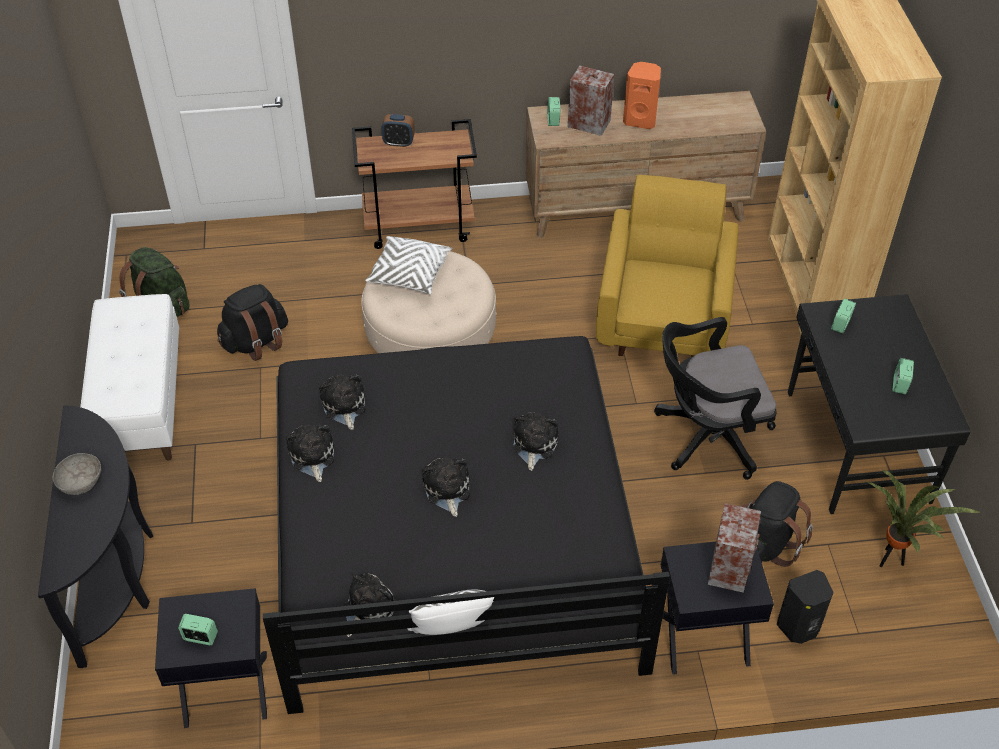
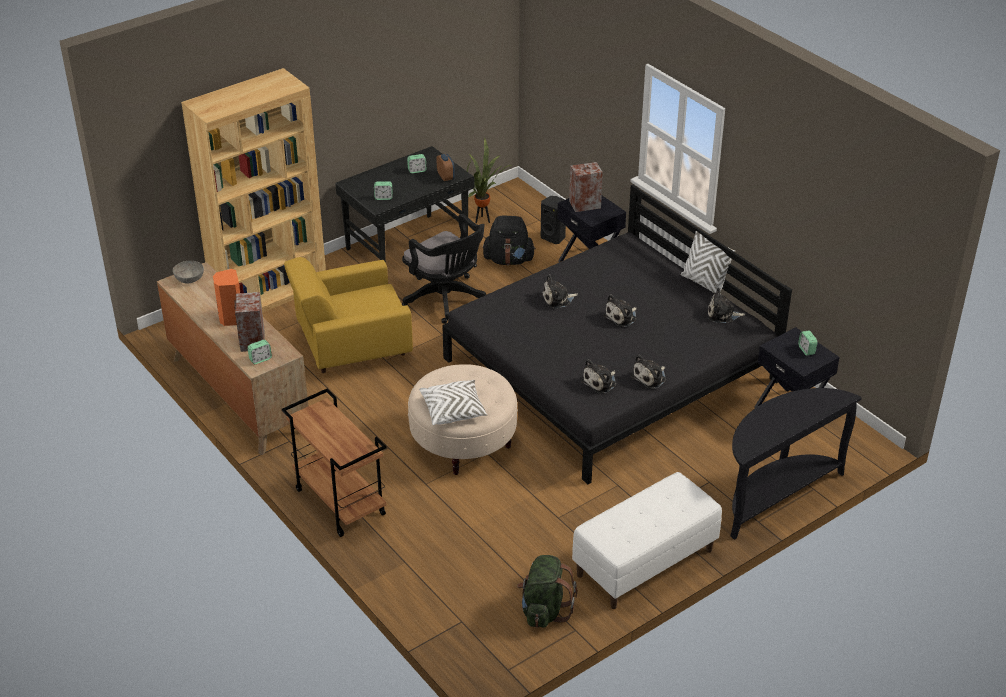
camera: 120 degrees left, 10 degrees down
(80, 482) = (783, 422): grey bowl -> grey bowl (189, 278)
(256, 342) = (536, 533): black backpack -> none
(399, 143) = (331, 445): alarm clock -> alarm clock (445, 177)

